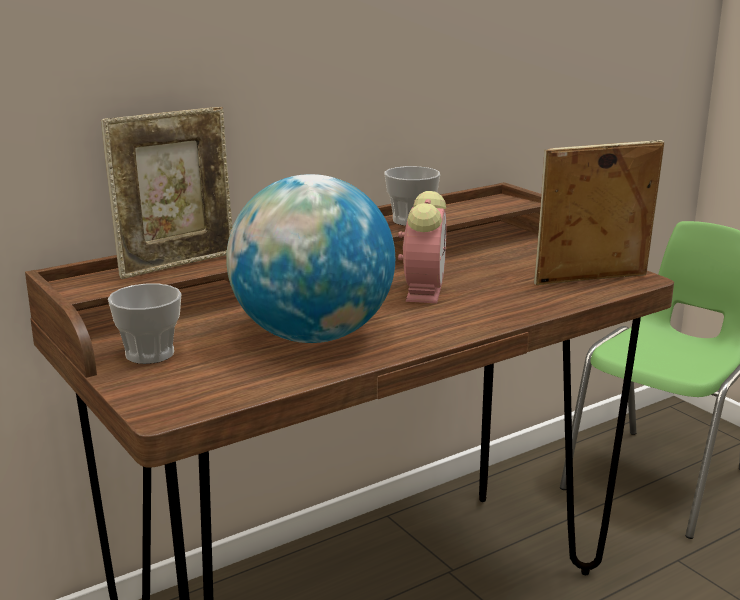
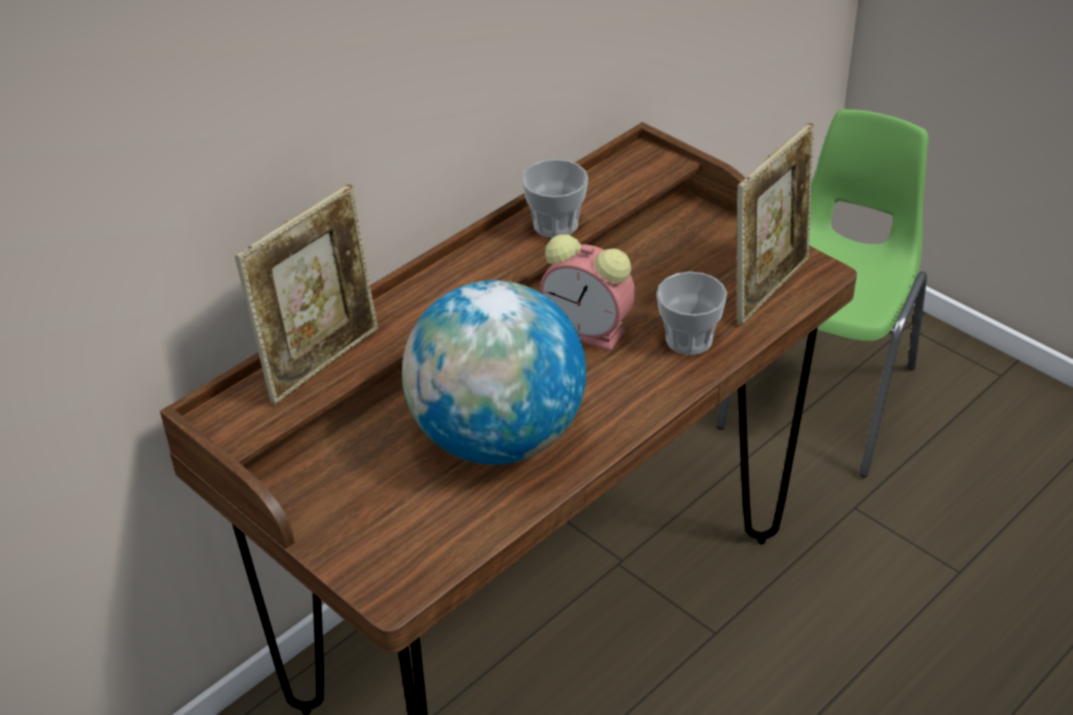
camera: 10 degrees left, 20 degrees up
(150, 354) = (335, 498): cup -> cup (689, 340)
(423, 290) = (591, 331): alarm clock -> alarm clock turned 120 degrees clockwise
(591, 282) = (769, 288): picture frame -> picture frame turned 150 degrees clockwise

